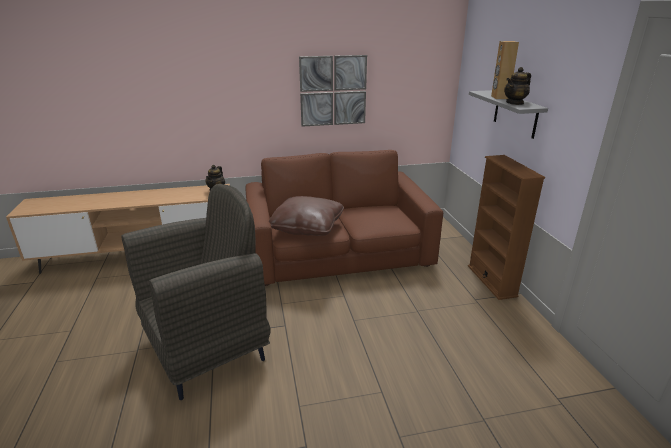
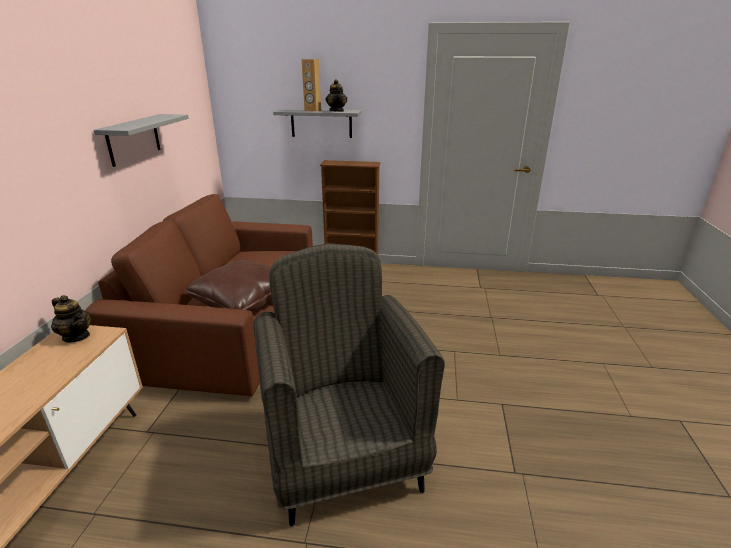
camera: 70 degrees left, 0 degrees up
(333, 91) = (133, 139): picture -> grey shelf

